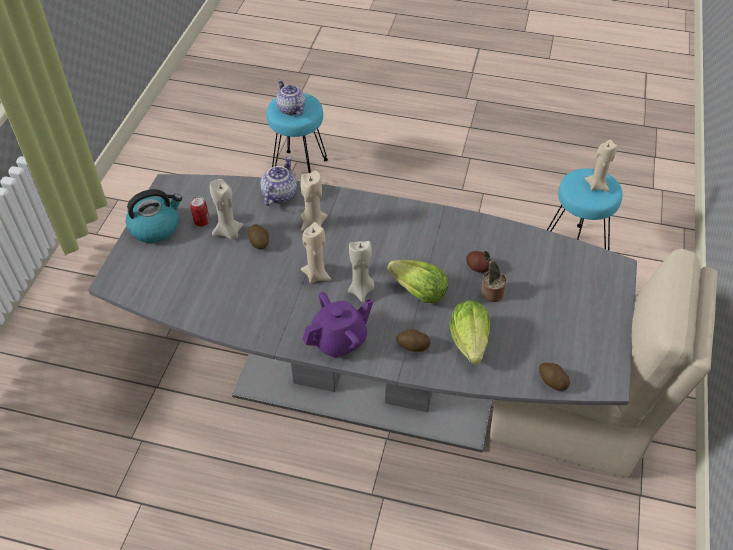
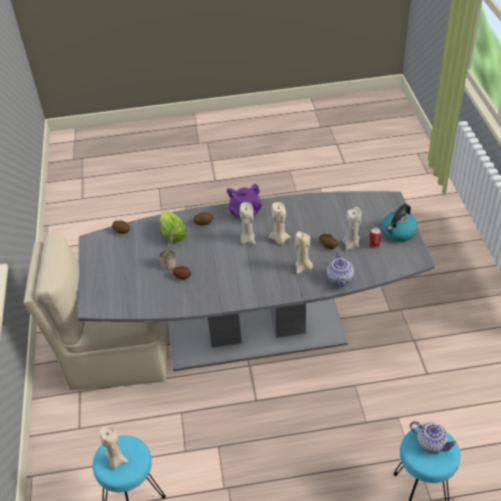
camera: 160 degrees right, 5 degrees down
(419, 292) = (213, 250): lettuce -> none

